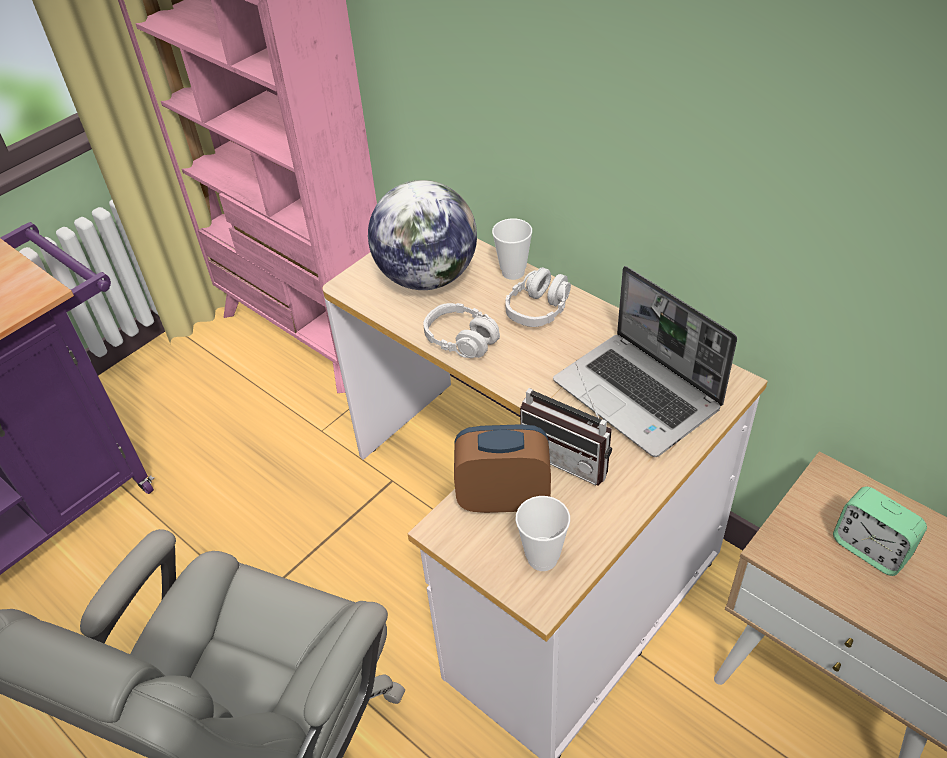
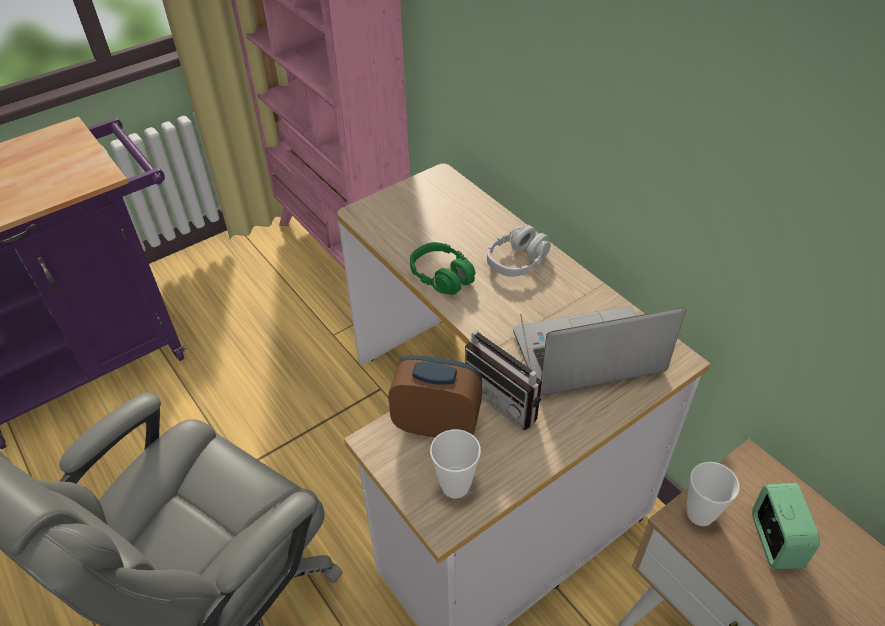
camera: 10 degrees right, 0 degrees up
(427, 277) = (428, 217): globe -> none
(461, 340) = (442, 276): grey headphones -> green headphones
(513, 272) = (505, 225): cup -> cup (700, 514)
(639, 395) = (586, 355): laptop -> laptop turned 105 degrees clockwise
(870, 549) = (774, 541): alarm clock -> alarm clock turned 150 degrees counterclockwise

